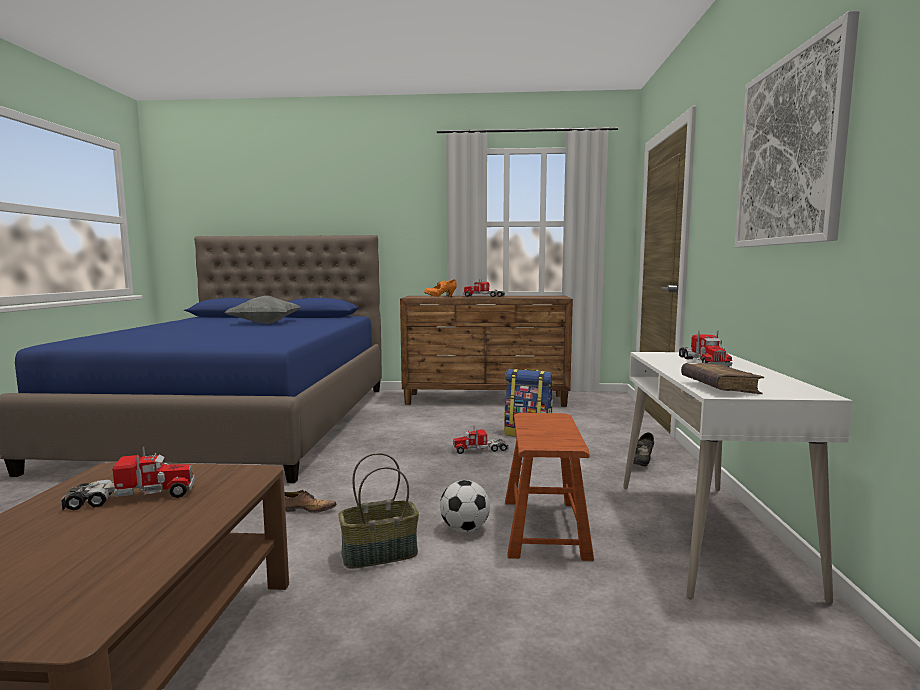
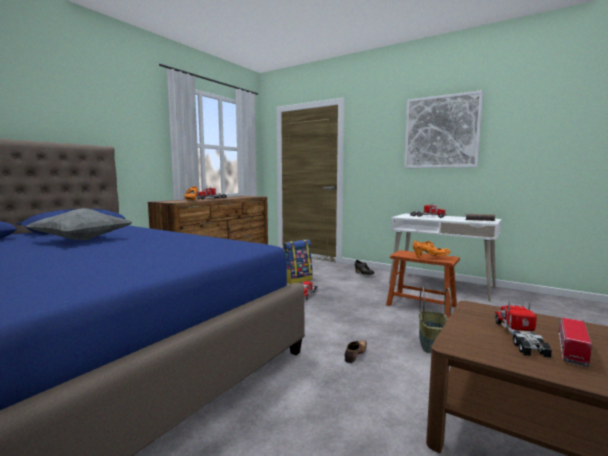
camera: 60 degrees left, 0 degrees up
(92, 525) = (571, 348): none -> toy truck
(464, 529) = (413, 319): football -> none
(540, 433) = (431, 257): none -> orange shoe

